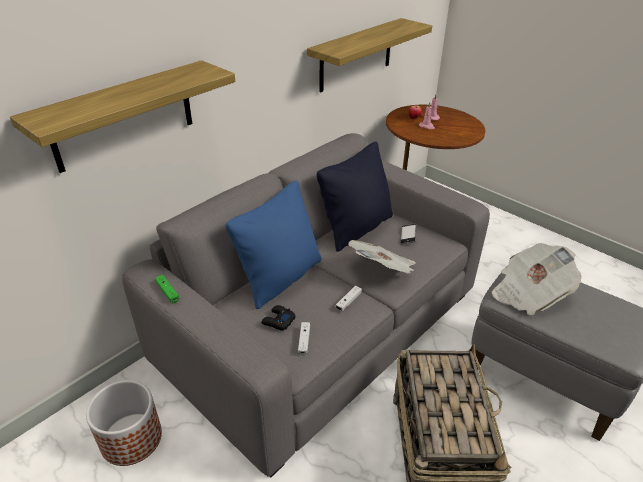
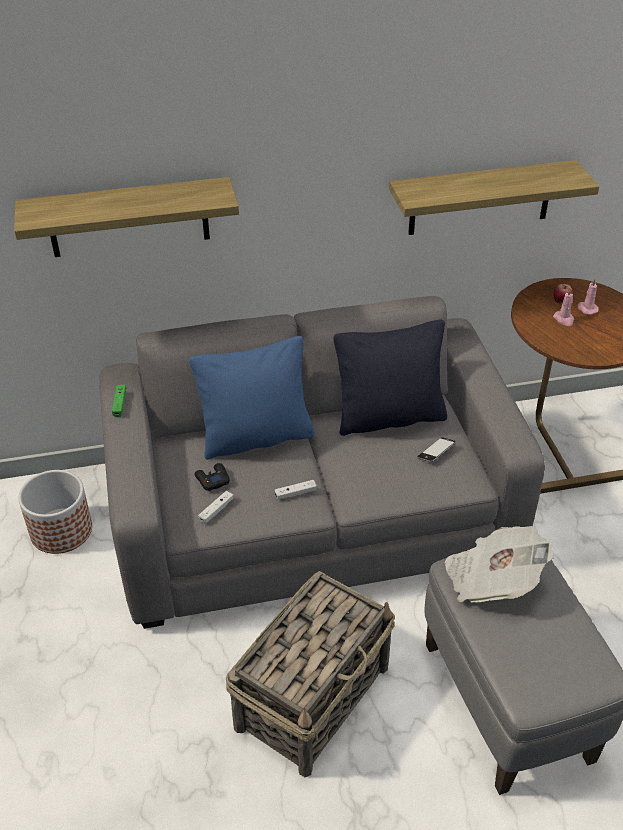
camera: 35 degrees right, 5 degrees up
(383, 270) = (365, 478): newspaper -> none

